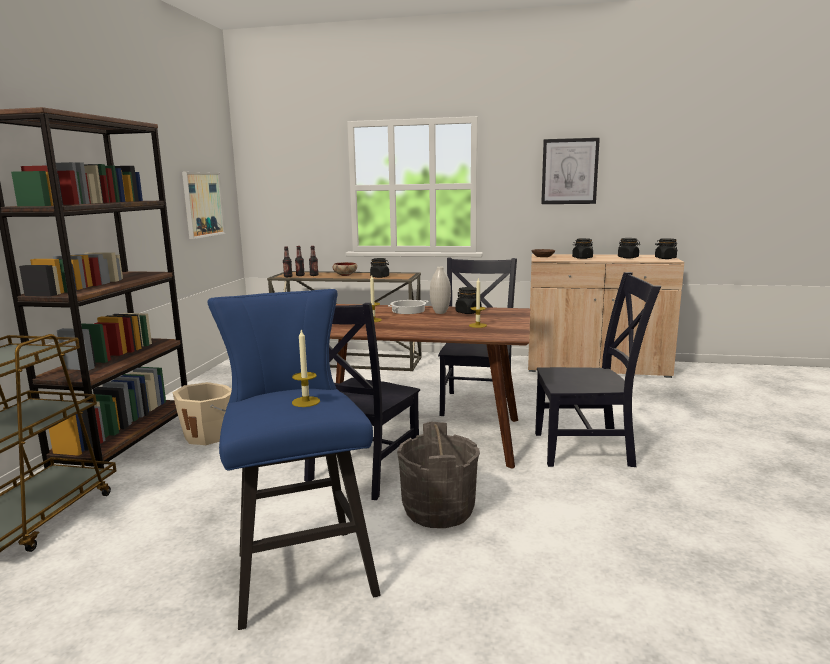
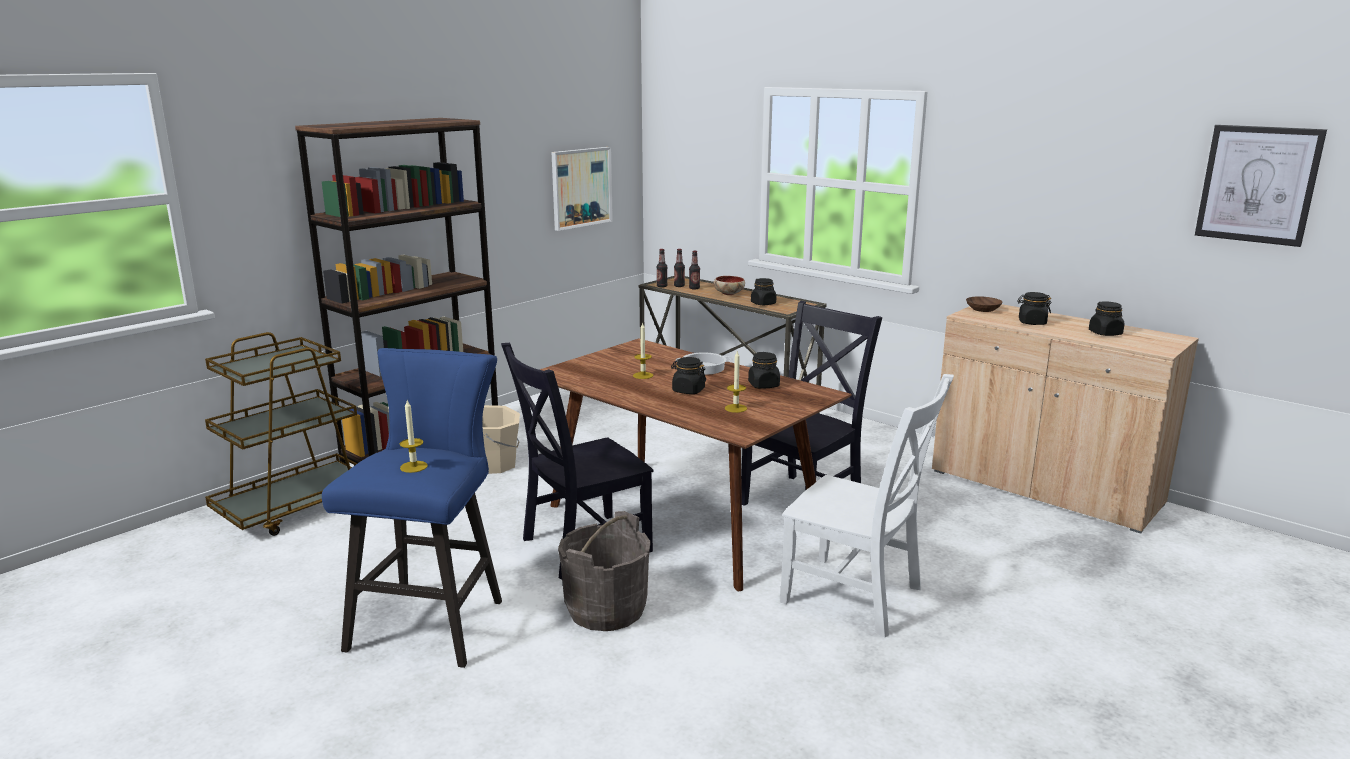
camera: 30 degrees right, 5 degrees up
(440, 312) = (732, 379): white vase -> none
(569, 171) = (1050, 184): picture -> picture (1258, 184)
(587, 449) = (857, 597): black chair -> white chair
(665, 258) = (1162, 345): black jar -> black jar (688, 390)

